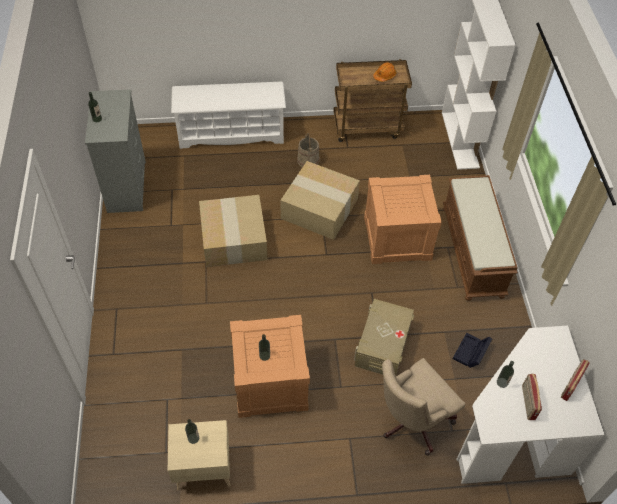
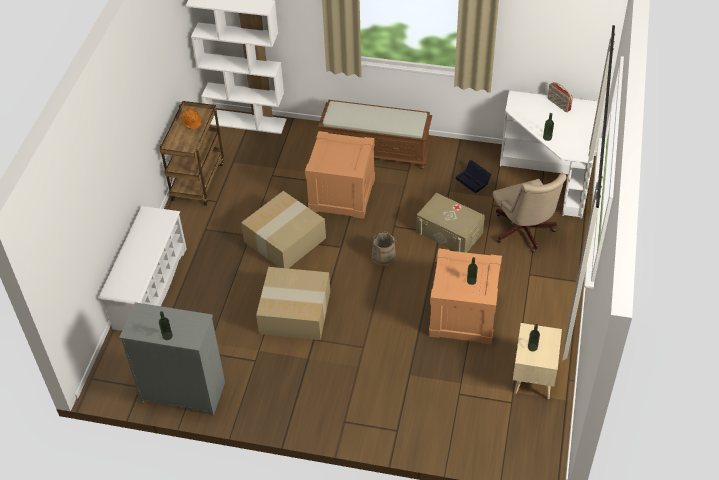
camera: 70 degrees left, 5 degrees down
(308, 161) = (220, 234): beige bucket -> beige bucket (384, 257)
(527, 403) = (566, 130): radio -> none

